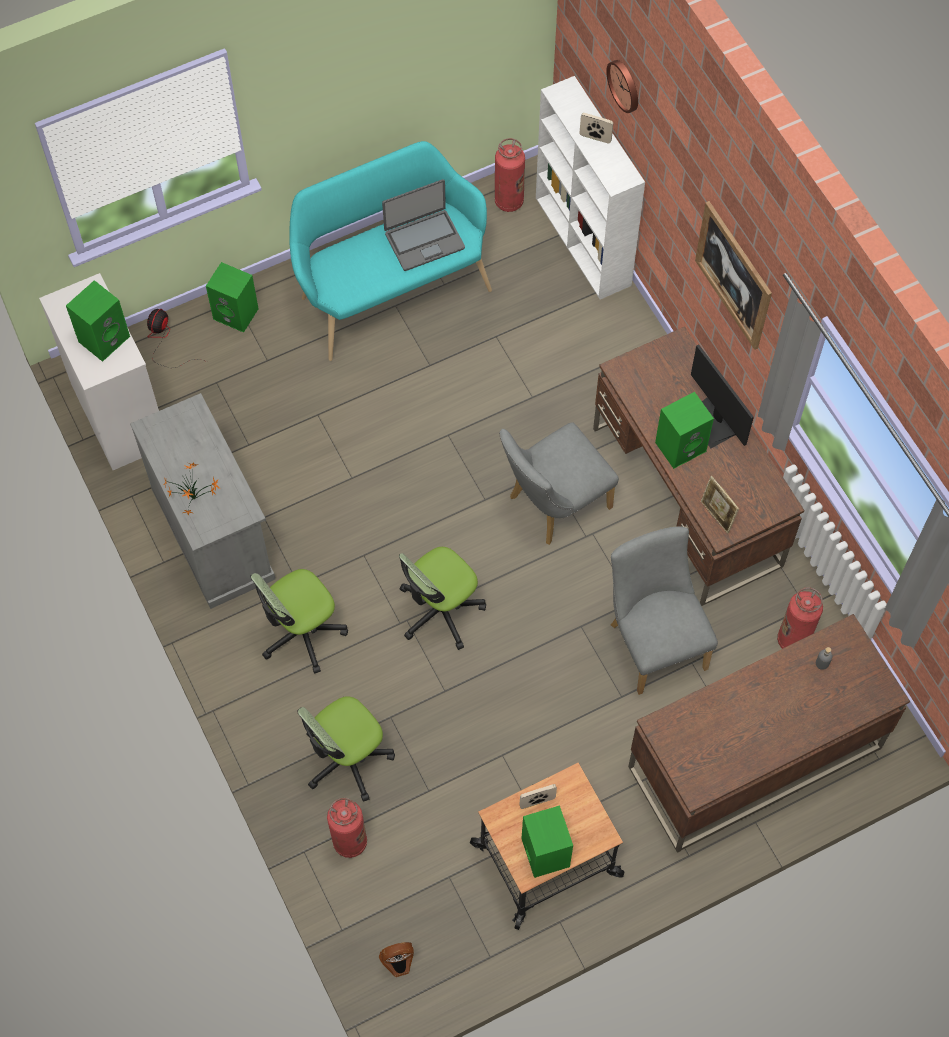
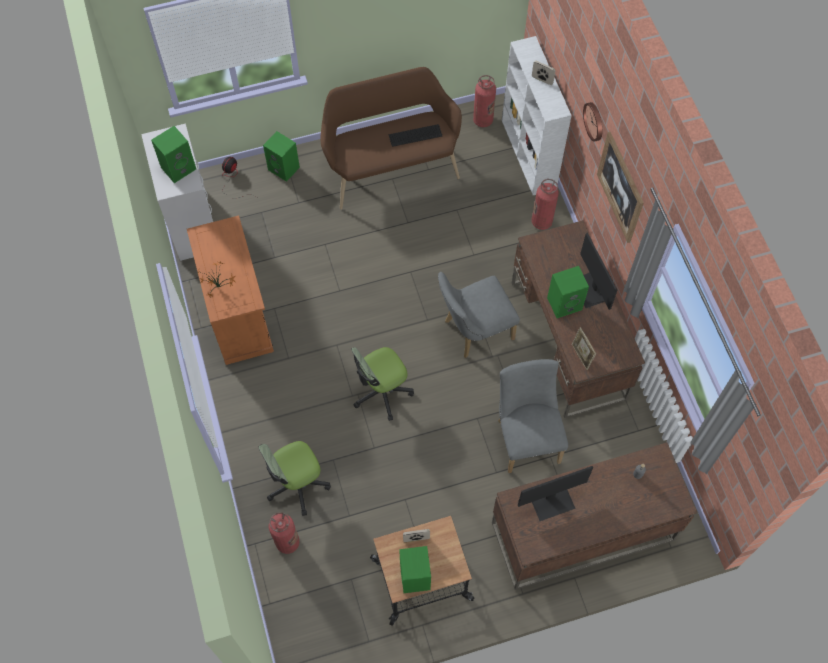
camera: 10 degrees right, 0 degrees up
(213, 533) = (238, 313): grey cabinet -> orange cabinet
(301, 632) = (284, 391): office chair -> none
(390, 289) = (390, 167): turquoise bench -> brown bench
(398, 961) = (304, 633): fan -> none
(424, 240) = (415, 135): laptop -> keyboard
(625, 85) = (566, 43): wall clock -> wall clock (594, 121)
(715, 721) = (552, 503): none -> monitor
(793, 640) = (624, 452): fire extinguisher -> fire extinguisher (541, 222)

